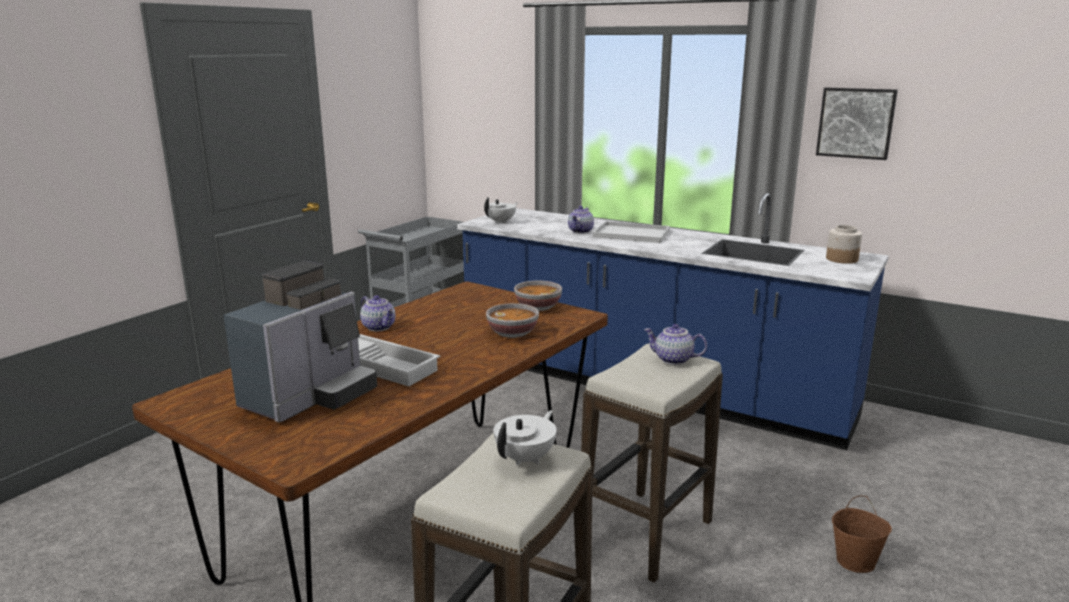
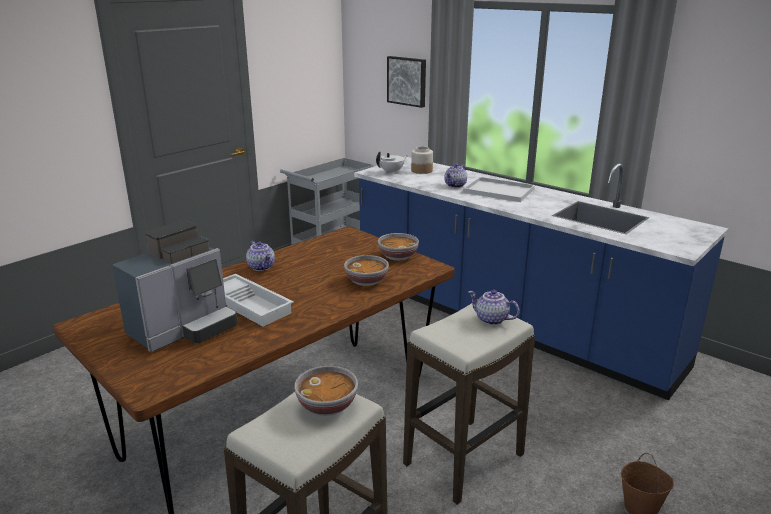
camera: 10 degrees right, 5 degrees up
(526, 458) = (328, 405): white teapot -> bowl
(841, 259) = (679, 230): jar -> jar (421, 170)
(856, 123) = (711, 102): picture -> picture (407, 81)

